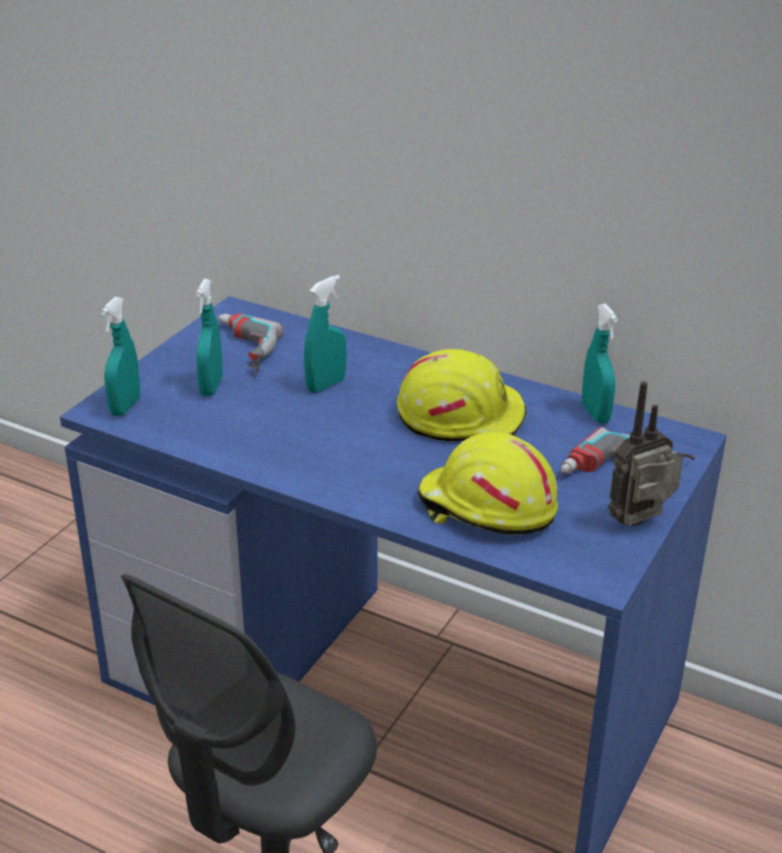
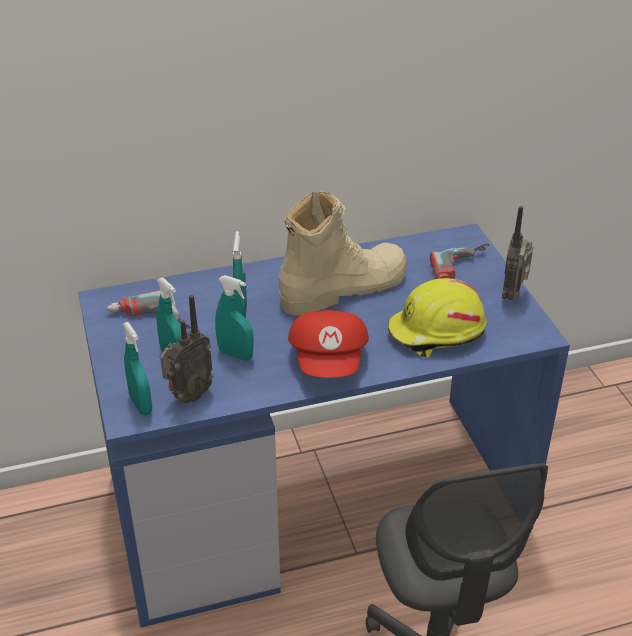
camera: 45 degrees left, 5 degrees up
(170, 422) = (188, 396): none -> radio
(337, 468) = (329, 360): none -> red cap
(461, 415) = (342, 288): yellow hard hat -> beige boot
(595, 413) = (404, 247): turquoise spray bottle -> turquoise spray bottle (235, 354)

